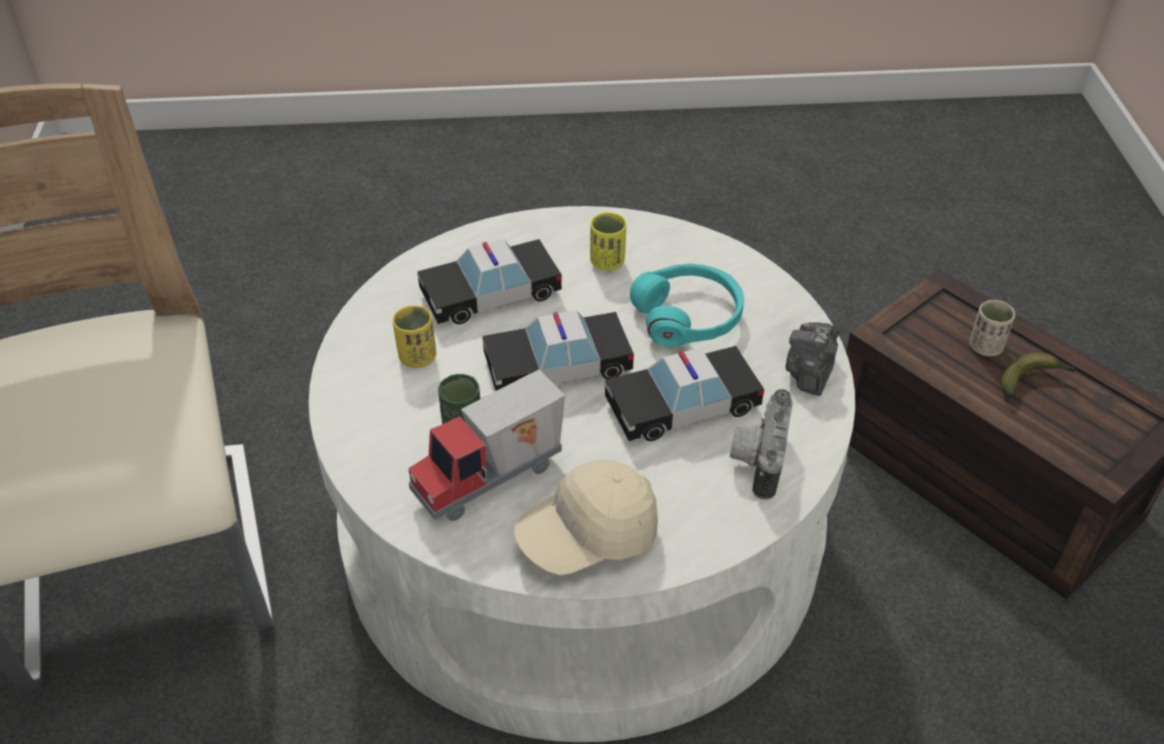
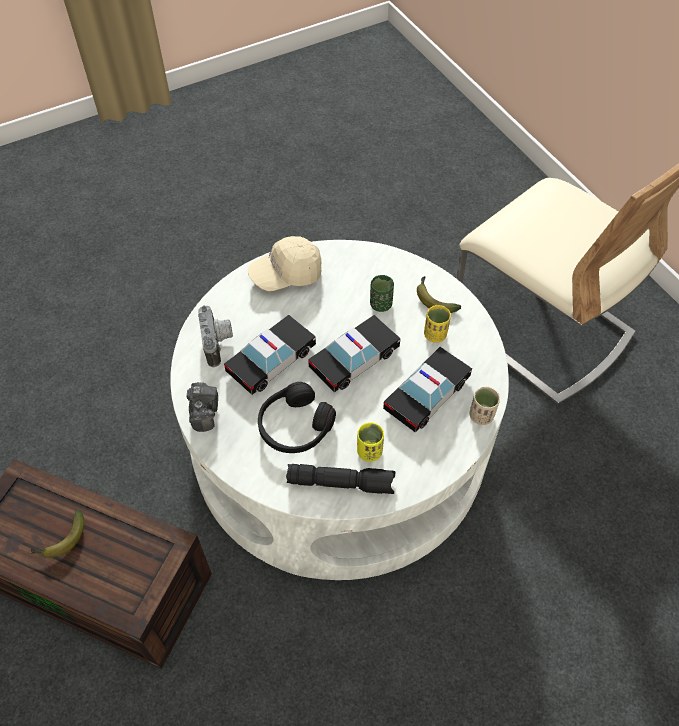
camera: 155 degrees right, 10 degrees up
(375, 406) = (433, 299): none -> banana
(492, 480) = (347, 284): toy truck -> none
(588, 536) = (286, 275): beige cap -> beige cap turned 150 degrees counterclockwise
(659, 246) = (342, 482): none -> black flashlight
(688, 316) = (295, 426): turquoise headphones -> black headphones
(985, 347) = (96, 563): beige cup -> beige cup (481, 416)

